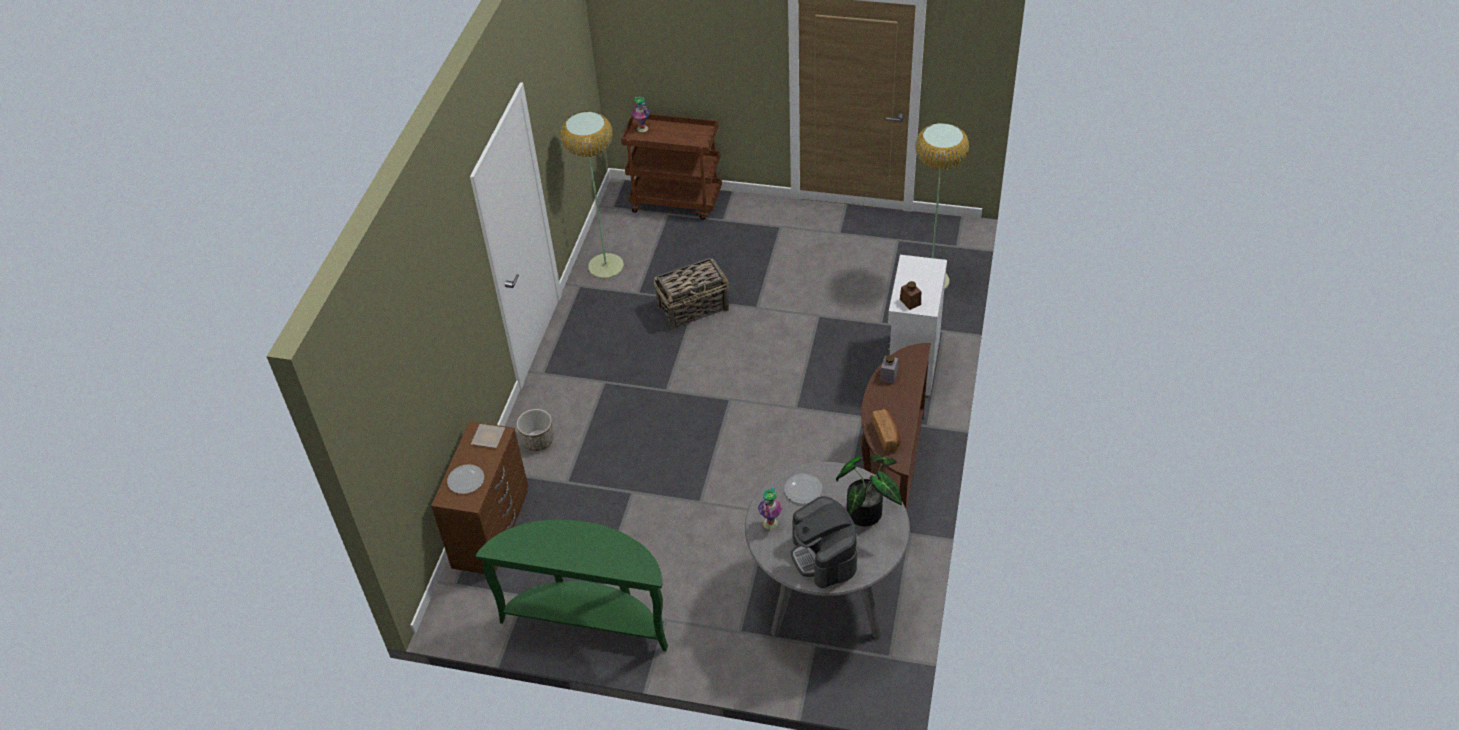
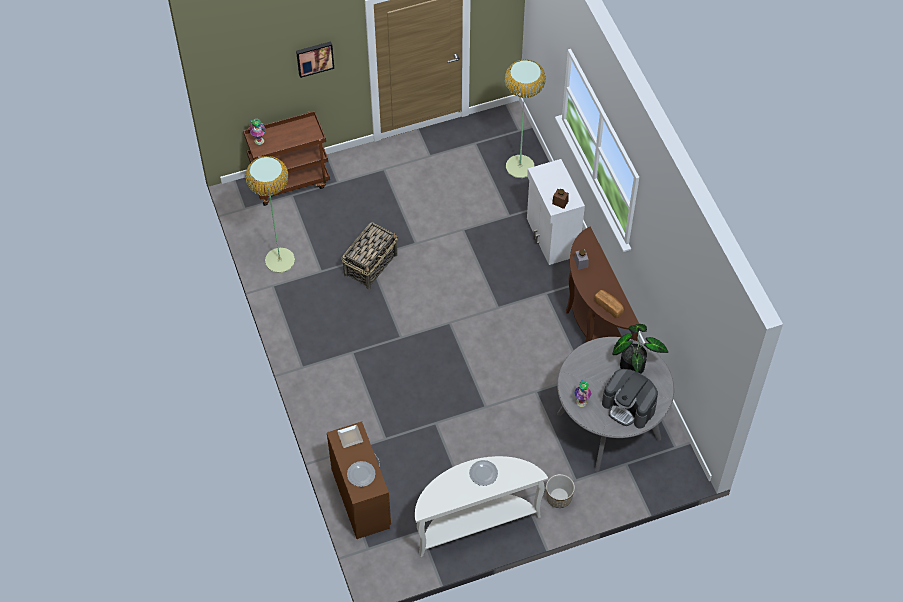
camera: 35 degrees left, 10 degrees up
(538, 441) = (341, 419): planter -> planter (559, 497)
(589, 617) = (474, 522): green console table -> white console table
(722, 46) = (314, 58): none -> picture
(802, 489) = (584, 369): plate -> plate (483, 473)

